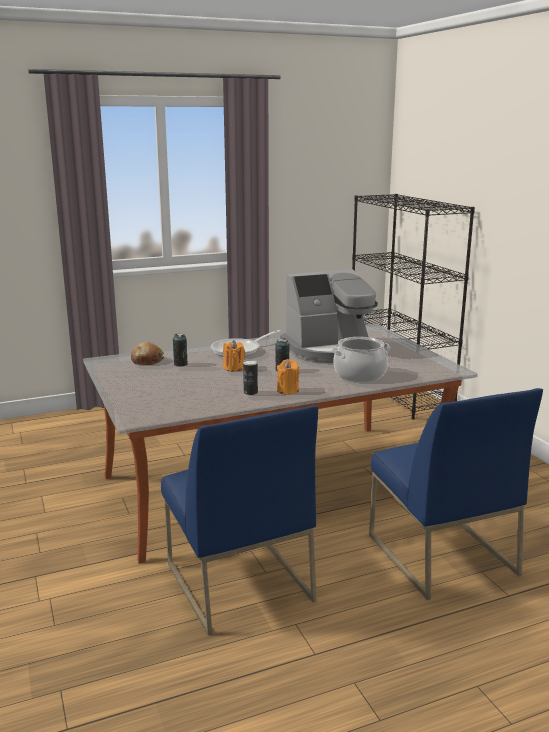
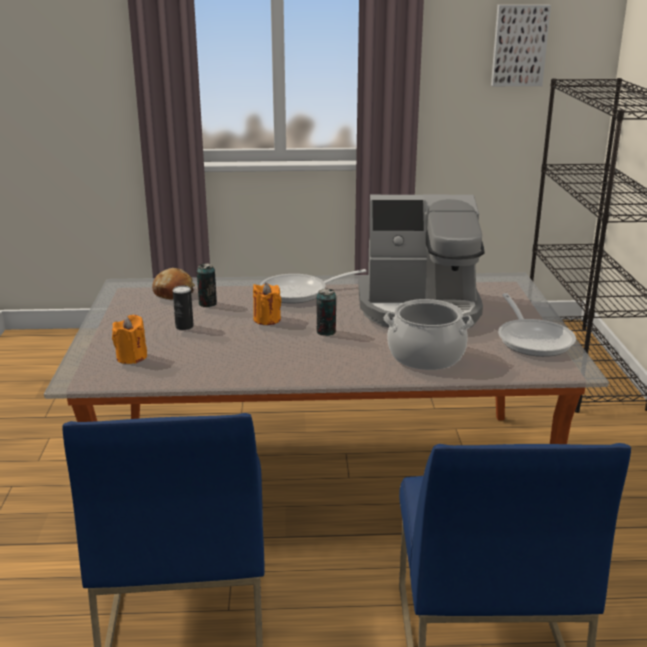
camera: 20 degrees right, 5 degrees up
(250, 392) = (252, 362): can -> can (184, 327)
(288, 390) = (303, 367): orange candle -> orange candle (131, 357)
(328, 174) = (519, 45): none -> picture
(415, 358) = (533, 339): none -> frying pan

